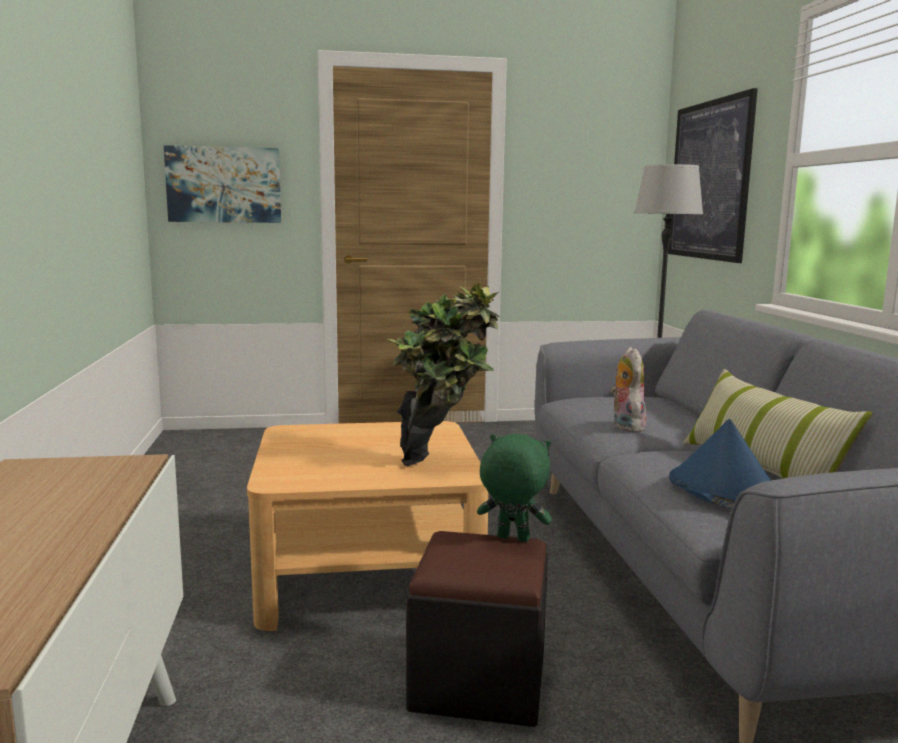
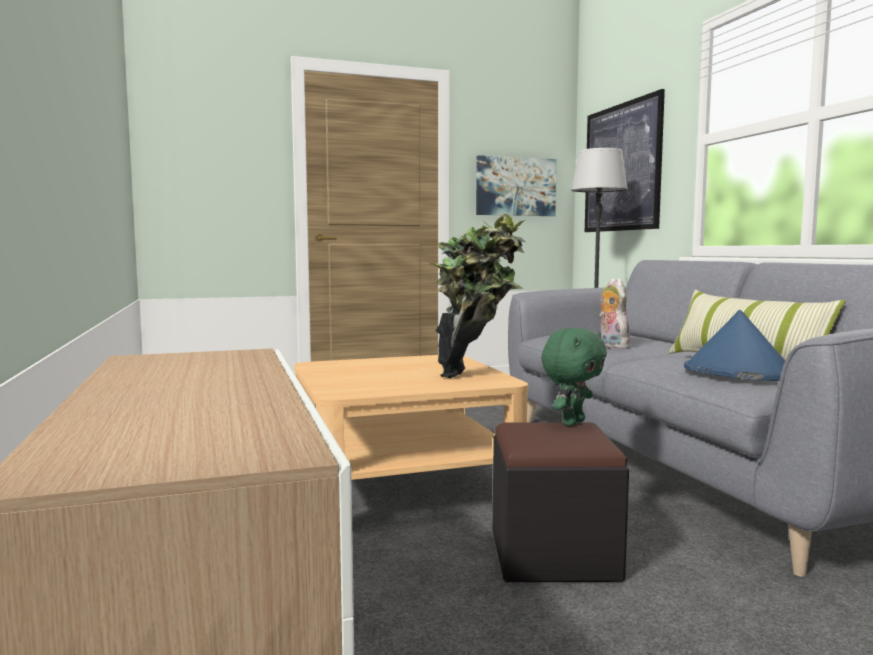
camera: 10 degrees left, 5 degrees down
(224, 185) = (206, 171): picture -> picture (515, 186)
(512, 539) = (572, 422): green plush toy -> green plush toy turned 120 degrees clockwise

